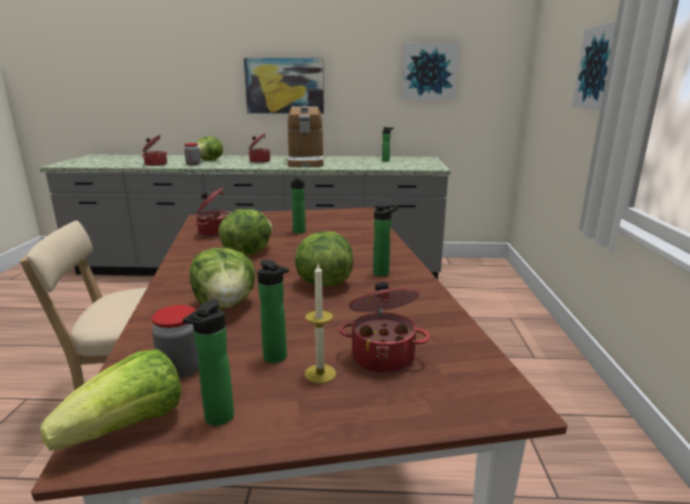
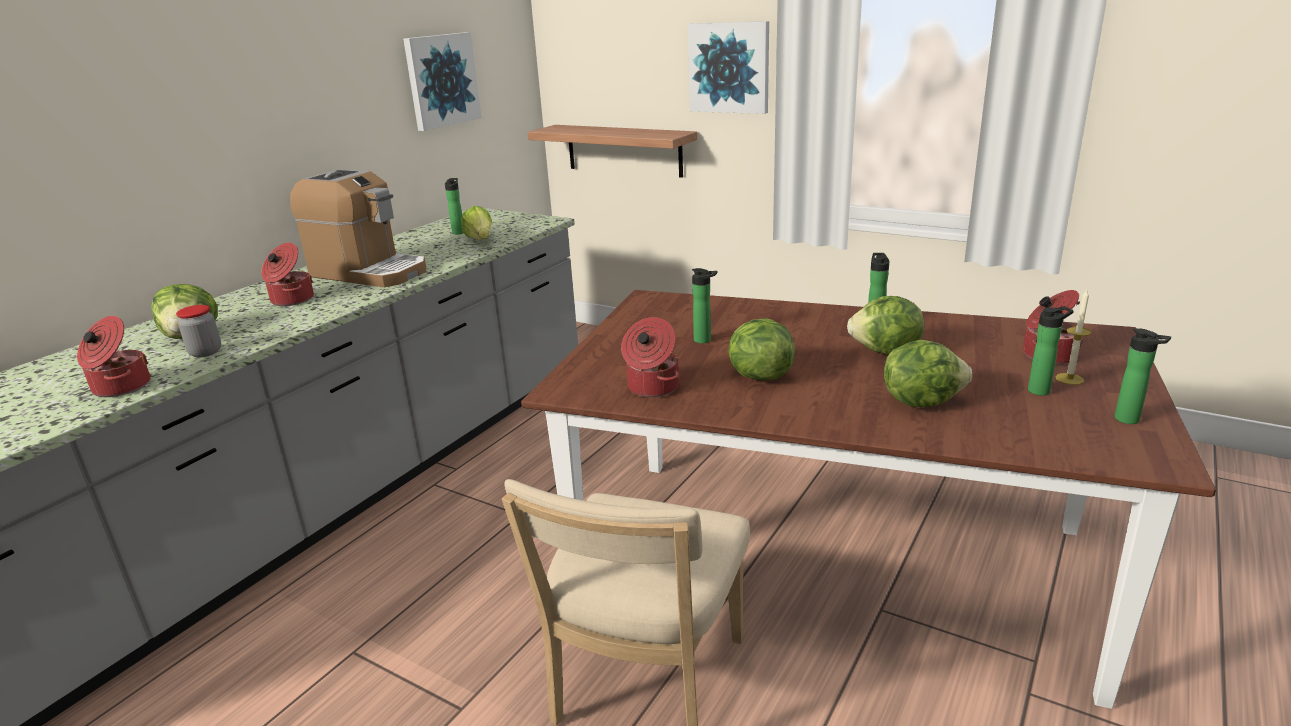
camera: 60 degrees left, 5 degrees up
(129, 427) = (1140, 452): lettuce -> lettuce (480, 240)
(181, 369) = (1052, 429): jar -> none
(284, 86) = (238, 143): picture -> none
(545, 138) = (624, 150): none -> shelf

